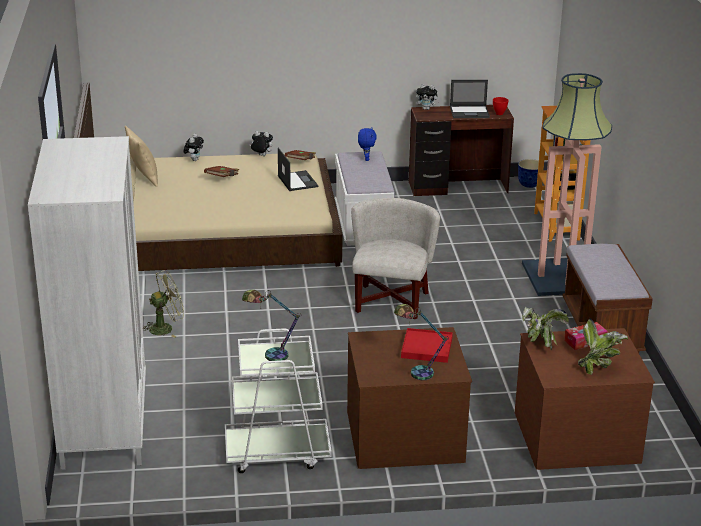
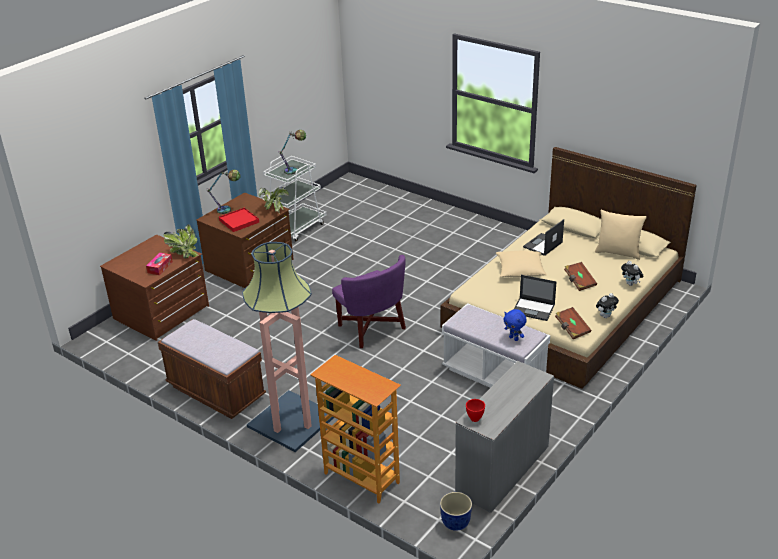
camera: 135 degrees right, 5 degrees up
(104, 424) = (386, 198): white wardrobe -> none
(166, 328) = (452, 242): green fan -> none
(243, 205) = (520, 271): none -> beige pillow
(391, 301) = (371, 328): white armchair -> purple armchair
(427, 109) = (538, 381): plush toy -> none
(458, 188) = (501, 470): brown desk -> grey desk
(470, 112) = (499, 402): laptop -> laptop (542, 245)
(599, 365) = (138, 258): potted plant -> potted plant (274, 210)

